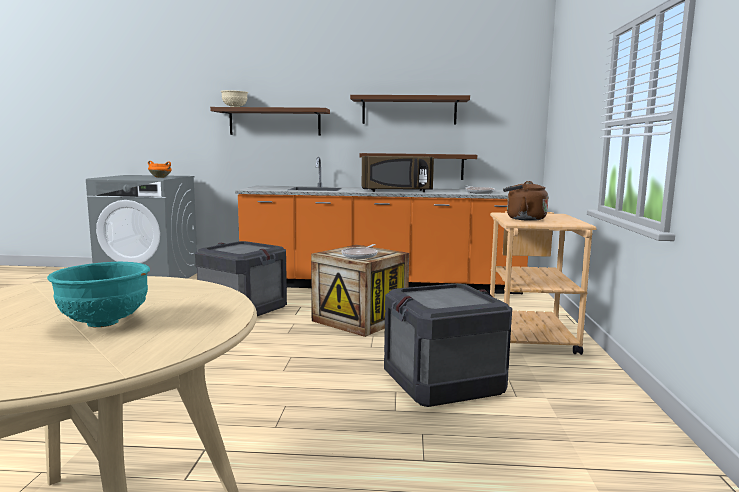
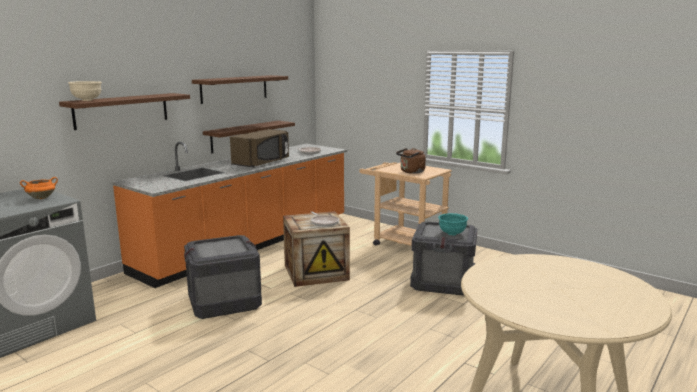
camera: 55 degrees left, 5 degrees up
(104, 322) = (573, 282): turquoise bowl -> turquoise bowl (451, 234)

